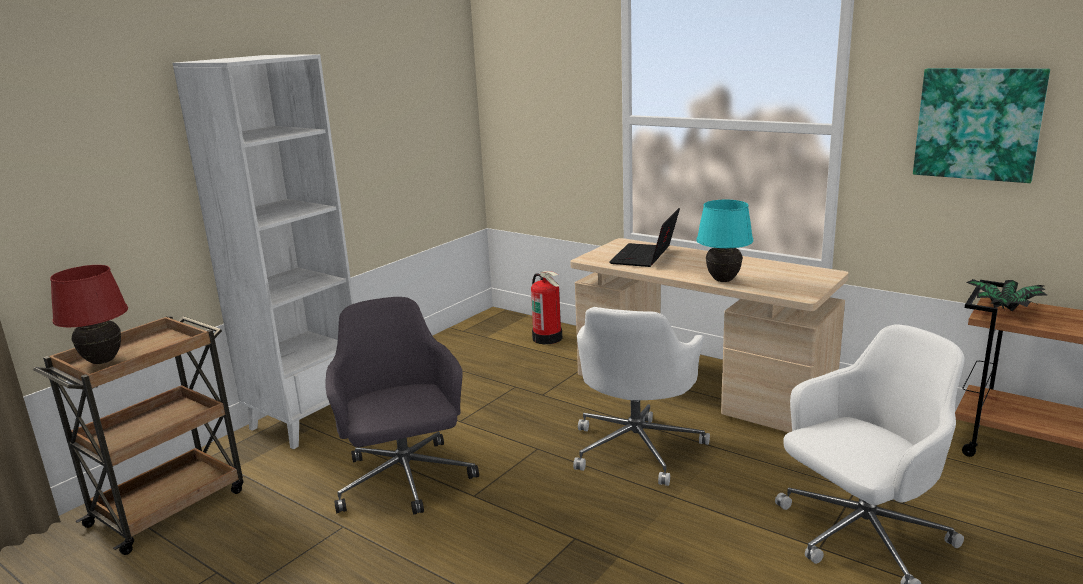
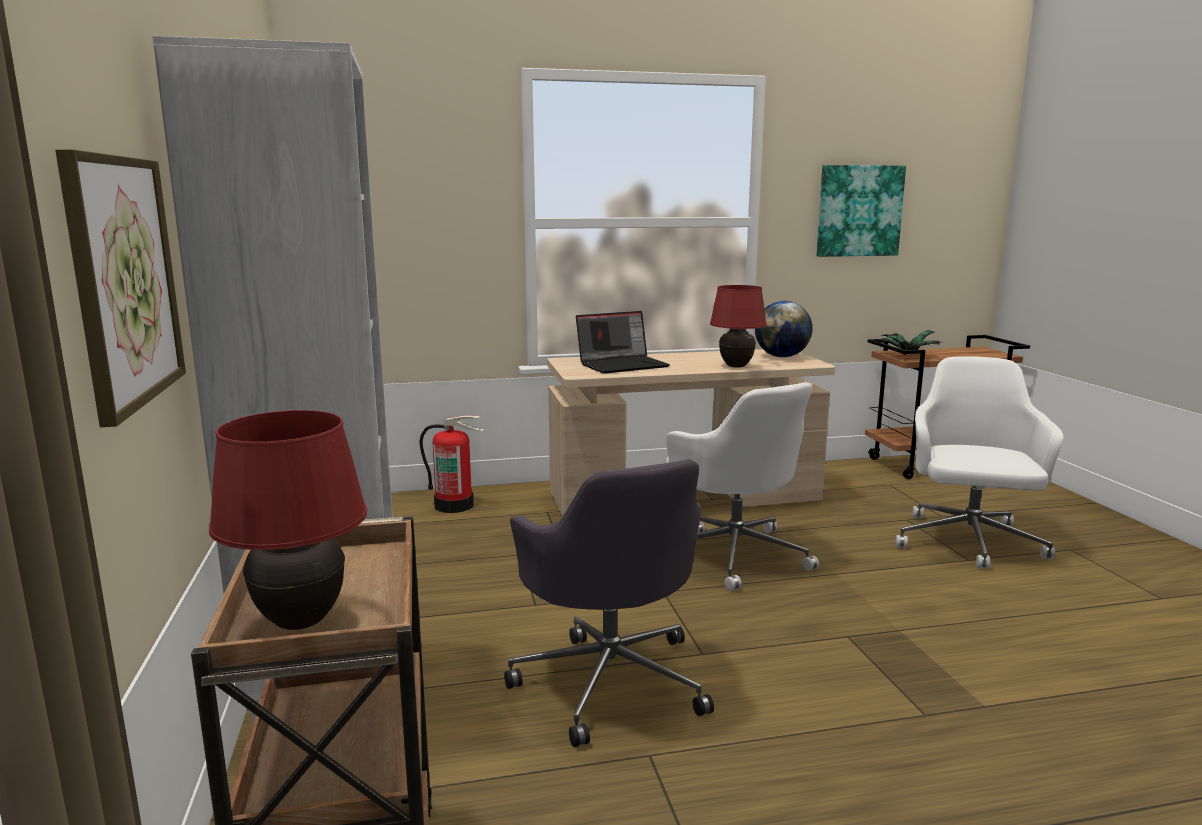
camera: 50 degrees left, 5 degrees down
(120, 190) = (123, 281): none -> picture
(405, 481) = (610, 680): grey office chair -> grey office chair turned 135 degrees counterclockwise
(645, 257) = (623, 365): laptop -> laptop turned 90 degrees counterclockwise
(722, 280) = (735, 366): turquoise table lamp -> red table lamp
(802, 279) = (782, 356): none -> globe

